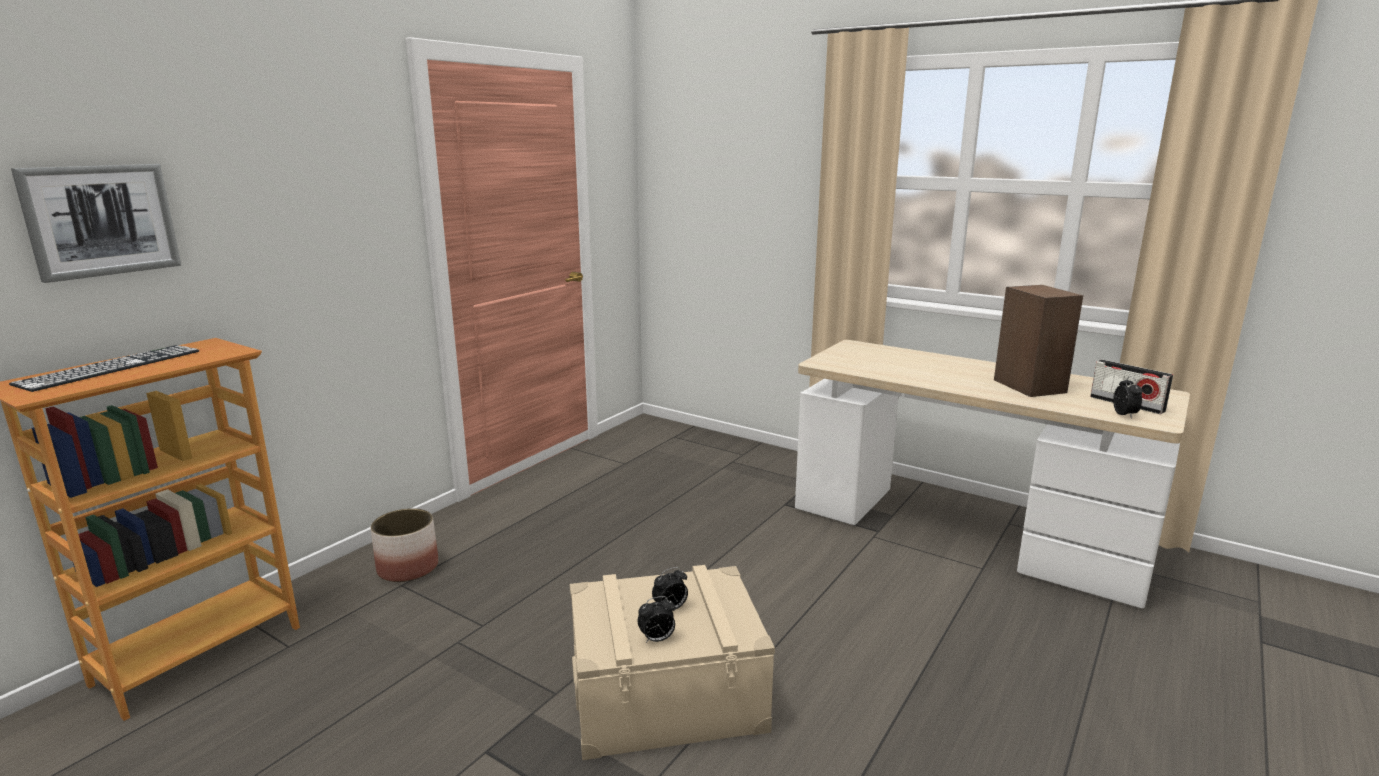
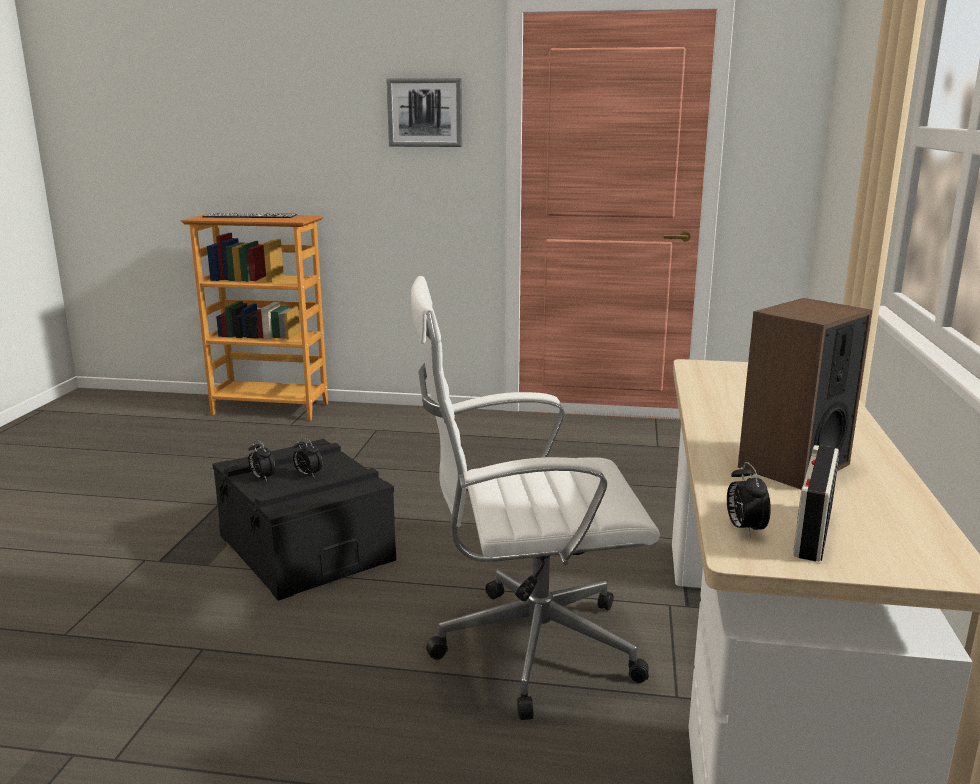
camera: 65 degrees right, 0 degrees up
(101, 220) = (276, 131): picture -> picture (425, 112)
(408, 568) = (399, 425): planter -> none
(666, 693) = (306, 547): beige storage box -> black storage box
(910, 608) = (527, 648): none -> white office chair
(1125, 415) = (744, 529): alarm clock -> alarm clock turned 105 degrees clockwise

